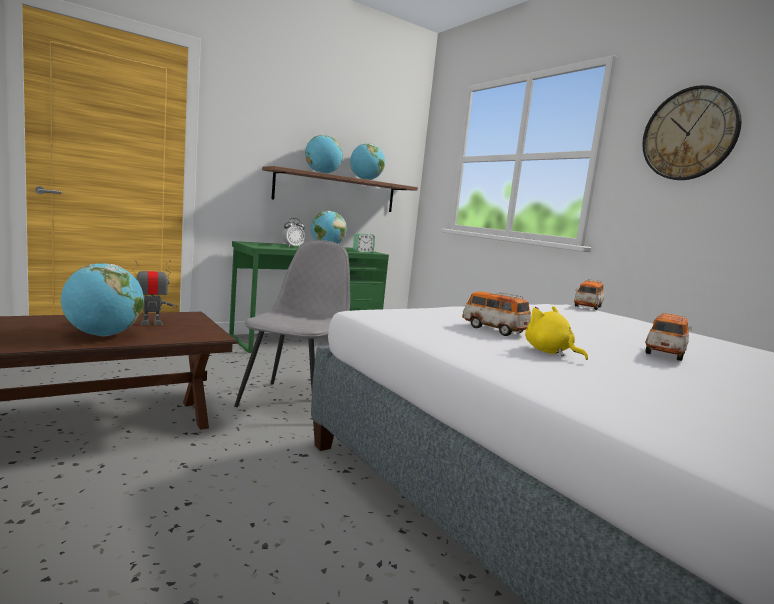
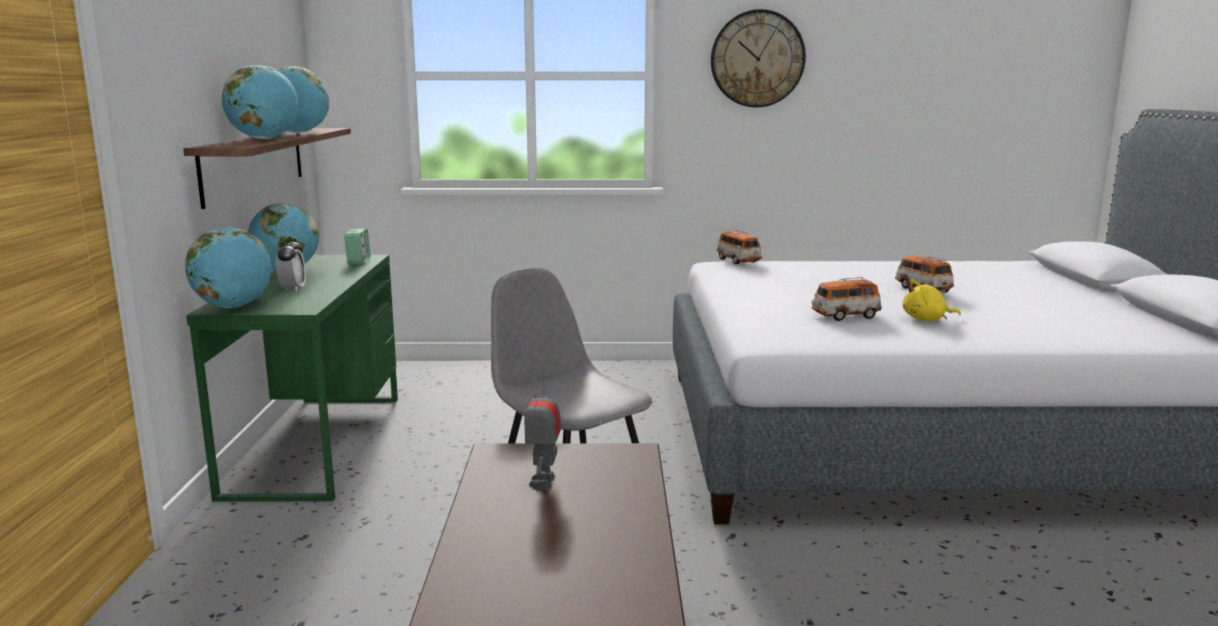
camera: 55 degrees left, 5 degrees up
(103, 335) = (603, 517): globe -> globe (233, 307)

